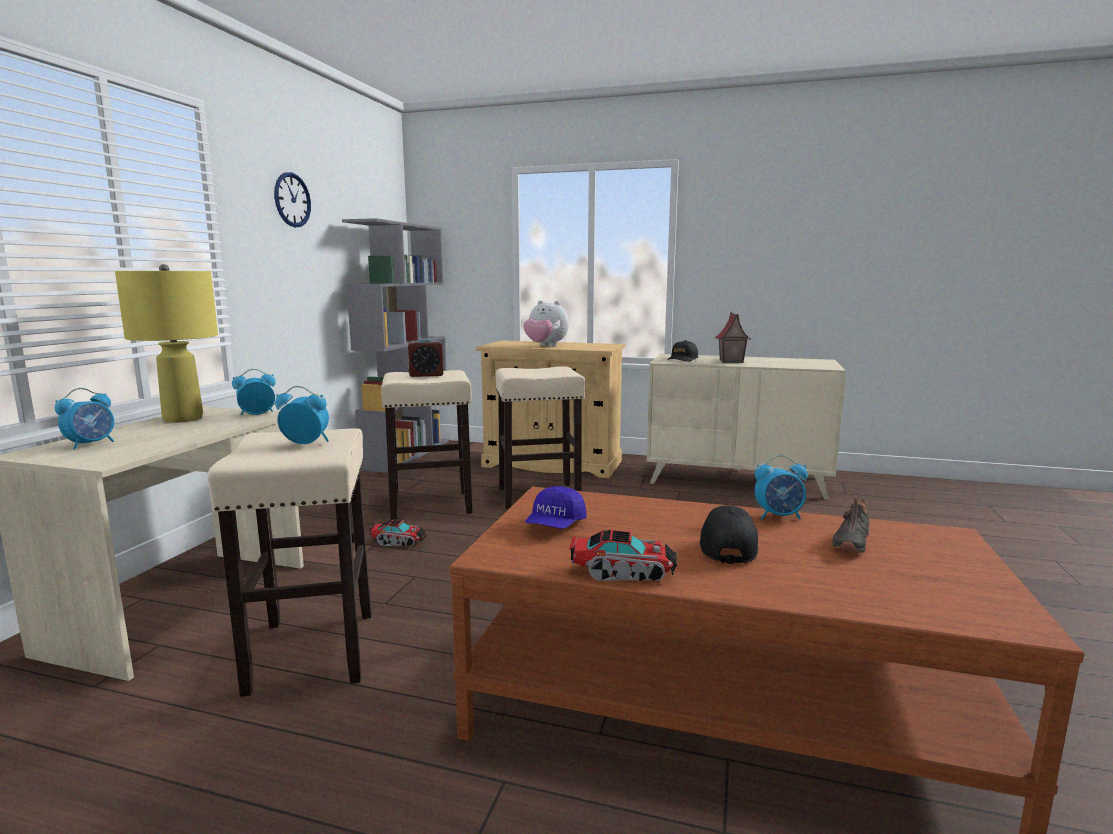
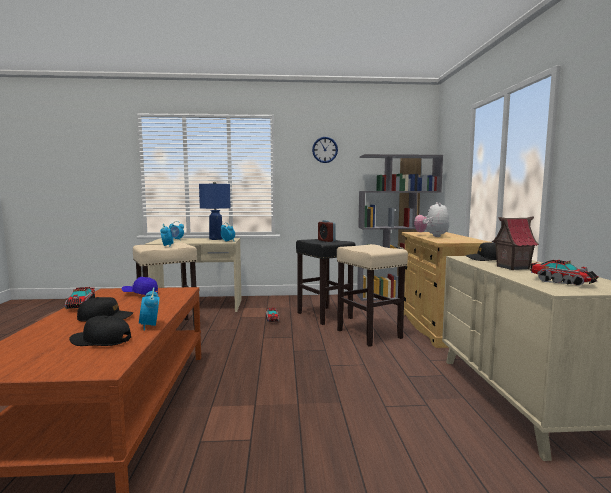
camera: 70 degrees right, 5 degrees down
(184, 419) = (216, 239): yellow table lamp -> blue table lamp
(432, 505) = (325, 316): beige stool -> black stool
(798, 363) = (561, 282): none -> toy truck
(850, 542) = (101, 340): black shoe -> black cap

